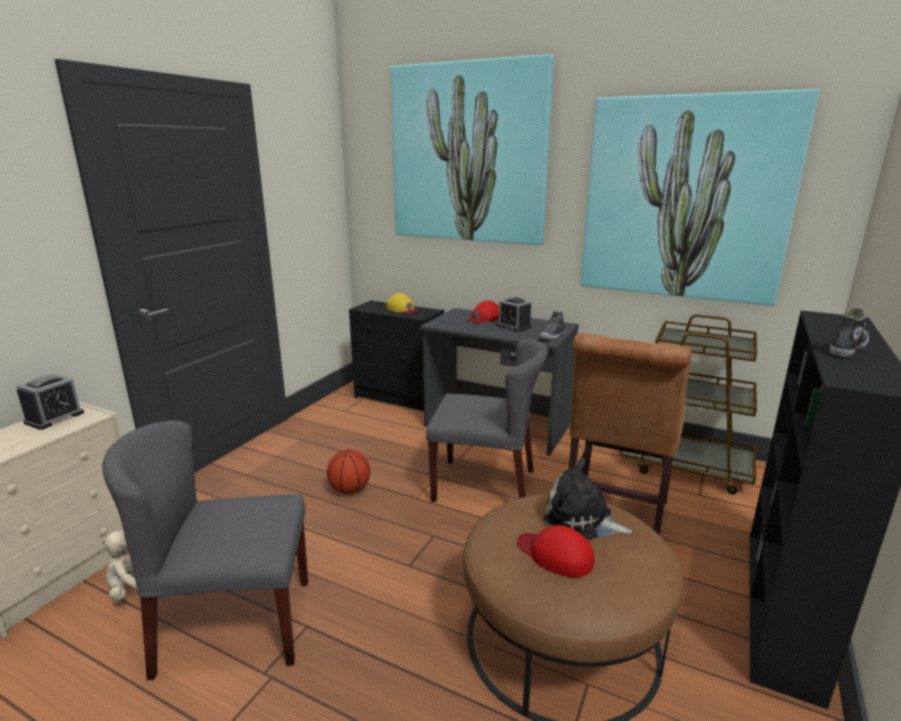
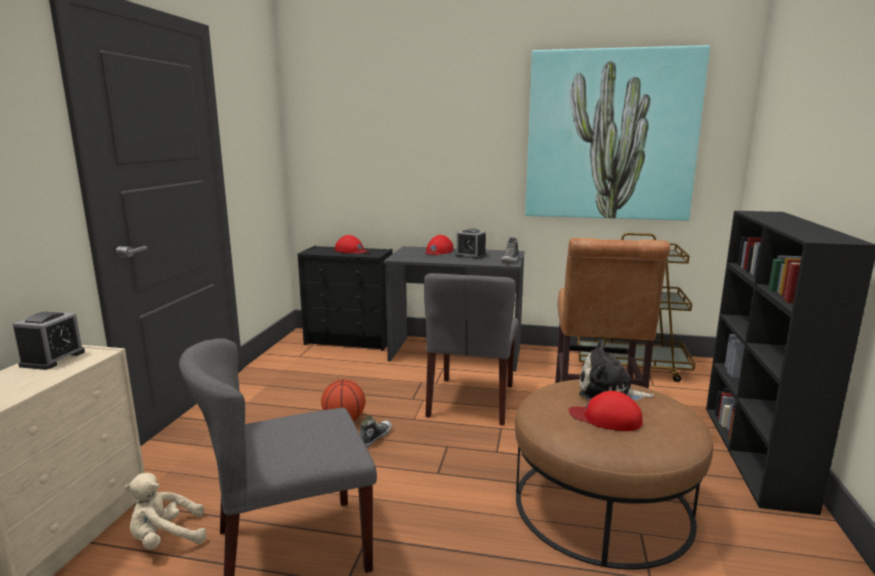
camera: 15 degrees left, 5 degrees down
(402, 309) = (351, 251): yellow cap -> red cap
(469, 154) = (413, 101): picture -> none
(485, 485) = (472, 401): grey chair -> grey chair turned 105 degrees clockwise
(846, 348) = (793, 225): shoe -> shoe (374, 437)

